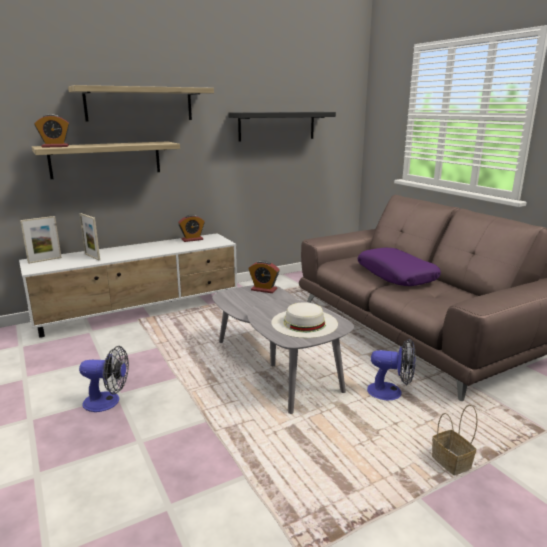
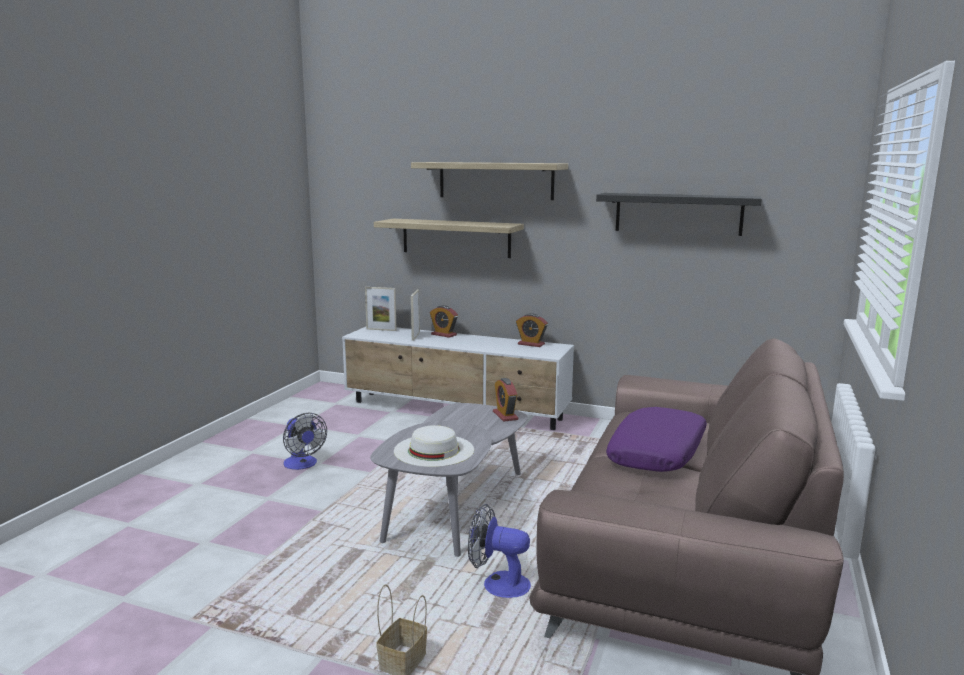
camera: 50 degrees right, 5 degrees down
(55, 146) = (399, 220): alarm clock -> alarm clock (443, 334)
(391, 392) = (498, 584): fan -> fan turned 135 degrees clockwise

